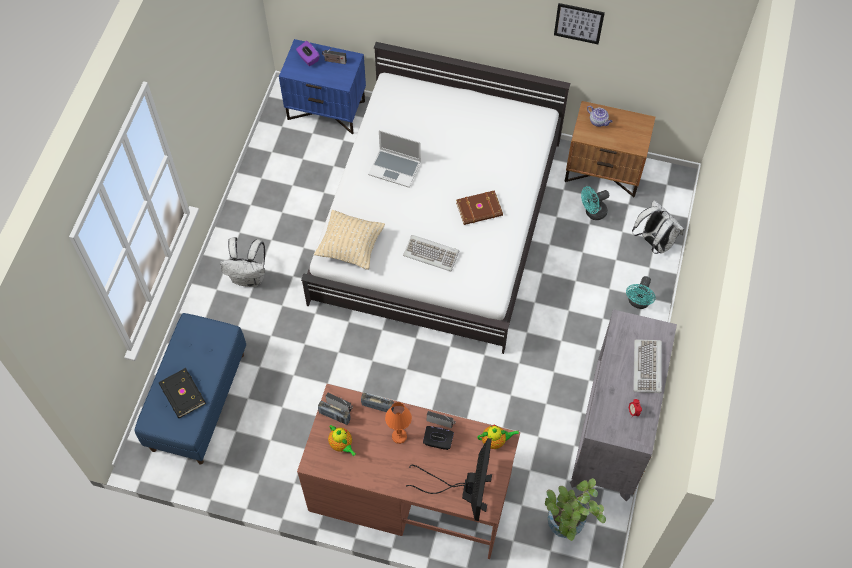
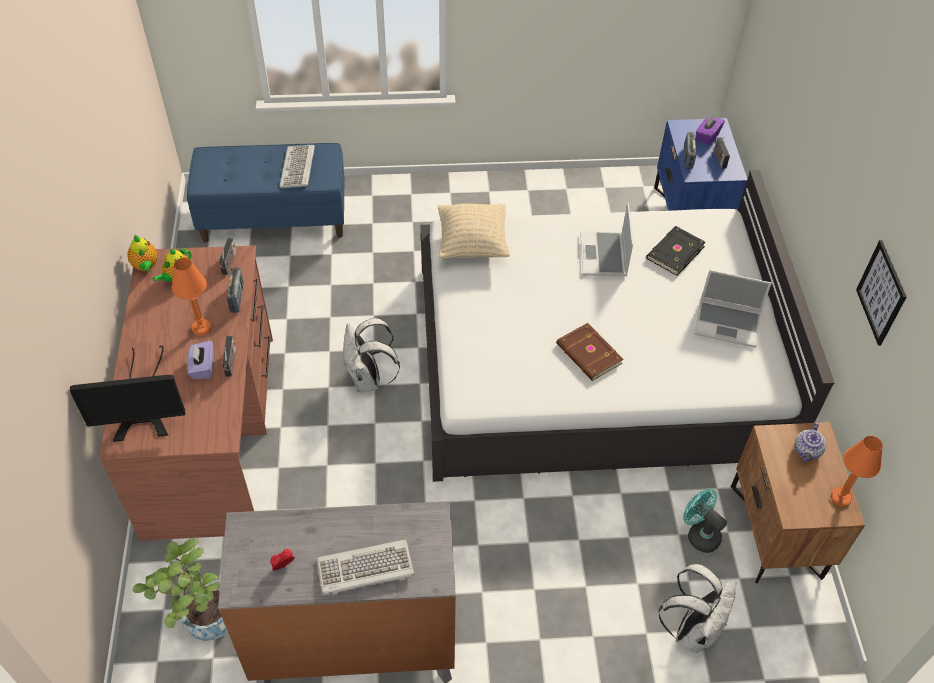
camera: 70 degrees right, 10 degrees down
(182, 394) = (242, 169): black book -> black book (674, 252)
(249, 277) = (436, 215): white backpack -> white backpack (368, 380)
(334, 416) = (214, 263): radio -> radio (687, 158)
(431, 253) = (498, 322): keyboard -> keyboard (298, 168)
(438, 442) = (203, 367): black tissue box -> purple tissue box
(483, 121) = (728, 324): none -> laptop
(495, 441) = (218, 427): teapot -> teapot (146, 266)
(634, 119) = (840, 498): none -> orange table lamp
(638, 302) = (580, 631): turquoise fan -> none

